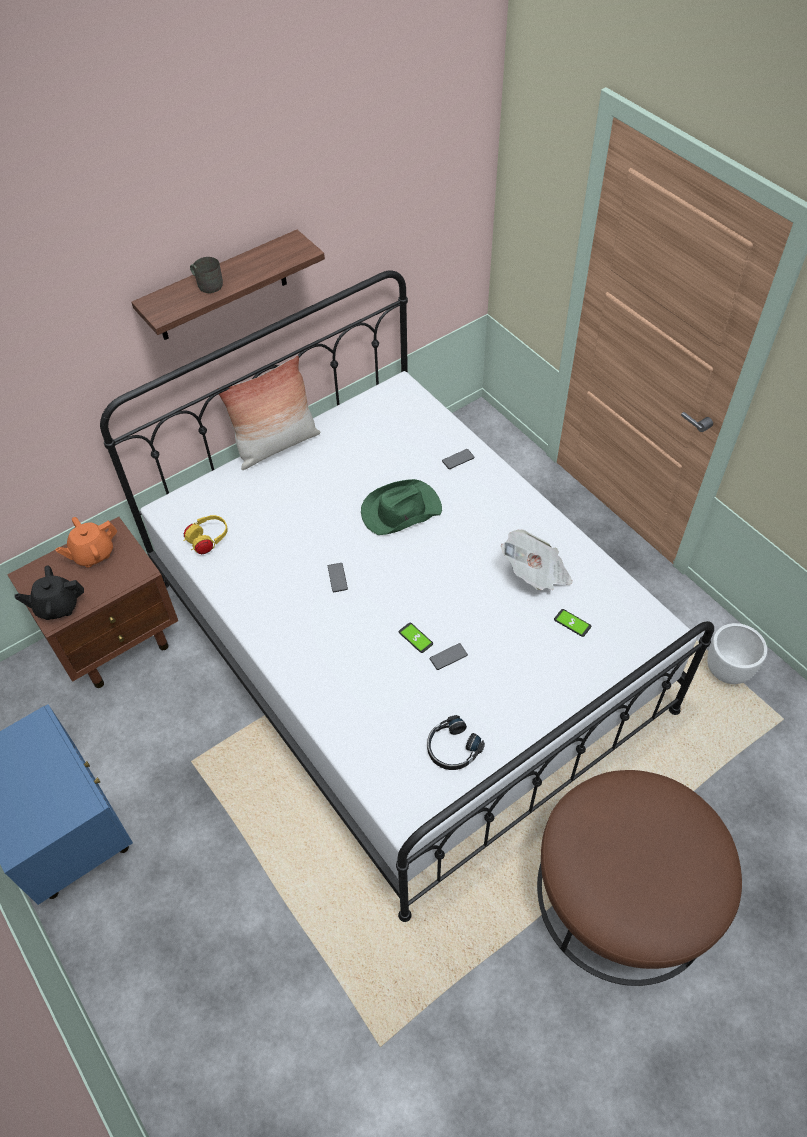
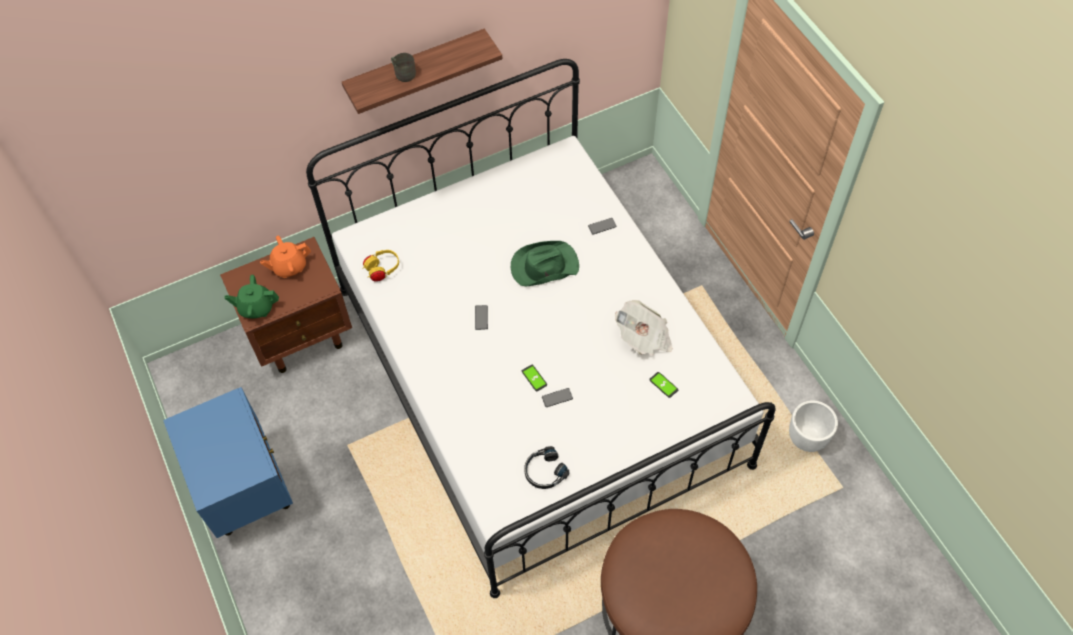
camera: 10 degrees right, 5 degrees up
(57, 606) = (256, 308): black teapot -> green teapot
(276, 445) = (451, 192): pillow -> none

